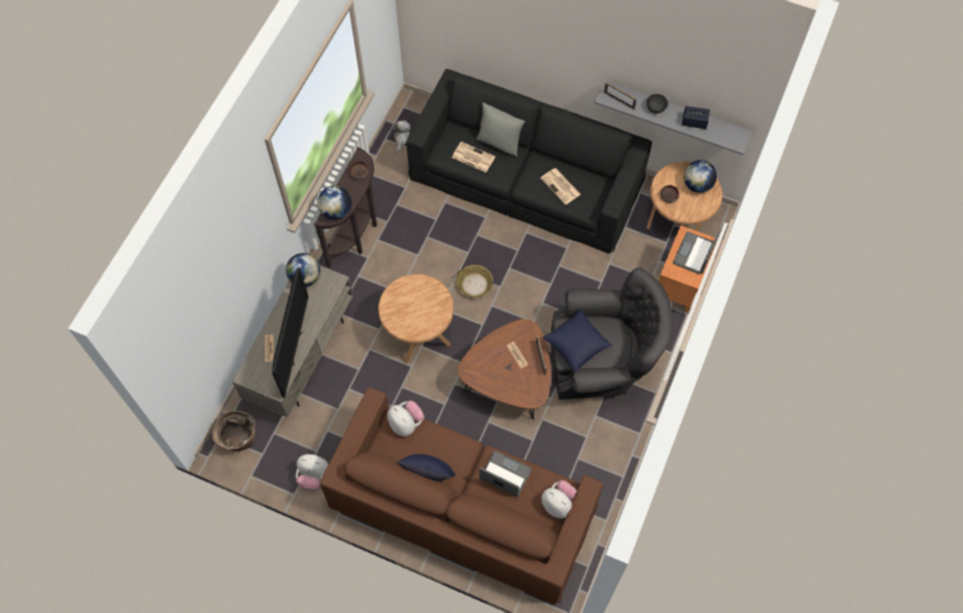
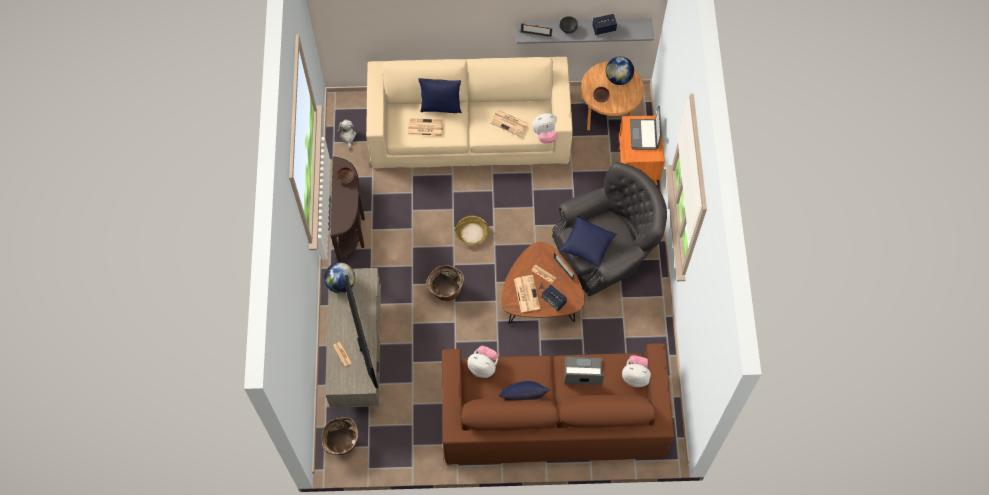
camera: 25 degrees left, 0 degrees up
(313, 475) = (420, 445): plush toy -> plush toy (545, 135)
(336, 211) = (343, 217): globe -> none
(418, 331) = (445, 291): brown side table -> basket
(489, 367) = (526, 293): none -> newspaper
(499, 142) = (441, 107): grey pillow -> blue pillow
(513, 387) = (553, 301): none -> speaker
(527, 178) = (469, 127): black sofa -> beige sofa

